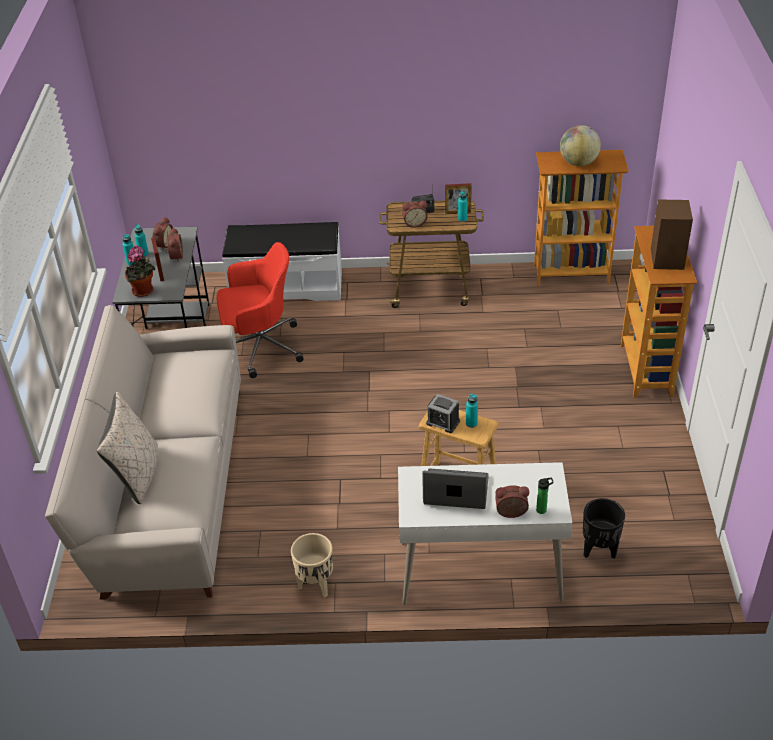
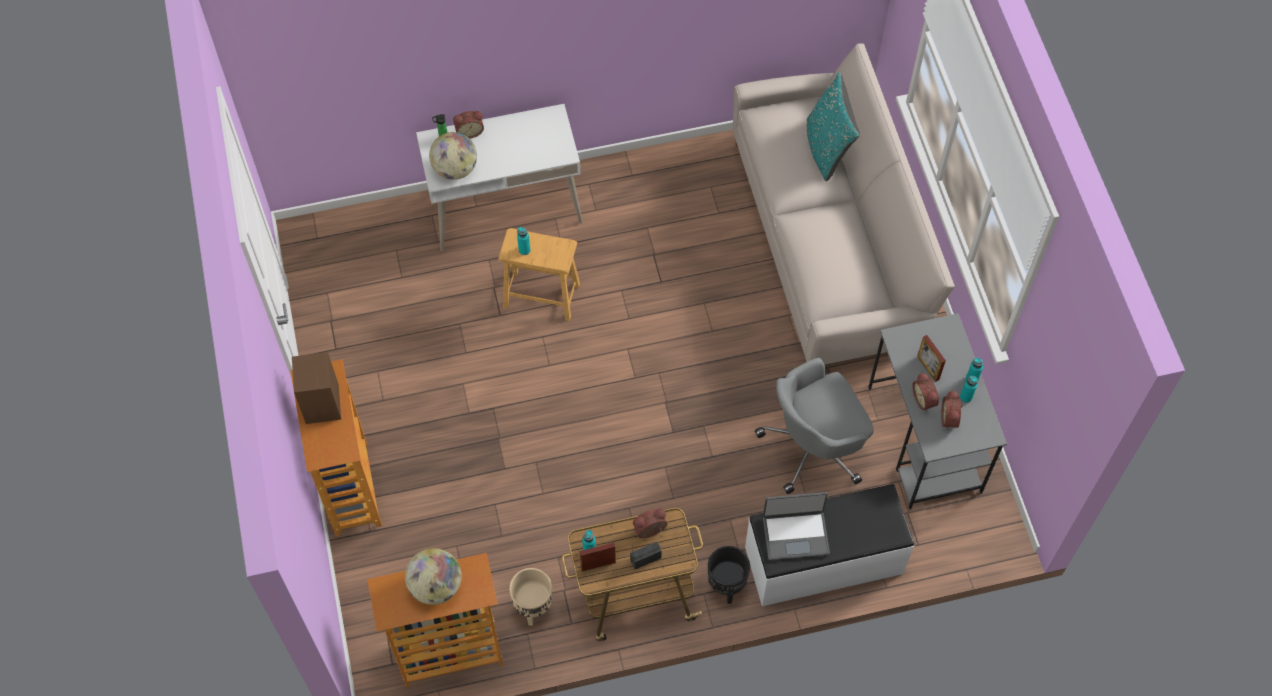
camera: 165 degrees right, 20 degrees up
(137, 474) = (827, 148): beige pillow -> turquoise pillow
(144, 291) = (930, 334): potted plant -> none
(260, 347) = (814, 446): red office chair -> grey office chair
(316, 585) = (648, 170): beige planter -> beige planter (533, 608)
(443, 422) = (553, 246): alarm clock -> none
(455, 492) = (521, 144): laptop -> laptop (795, 534)
(531, 478) = (455, 169): none -> globe
(599, 550) = (398, 248): black planter -> black planter (726, 587)

